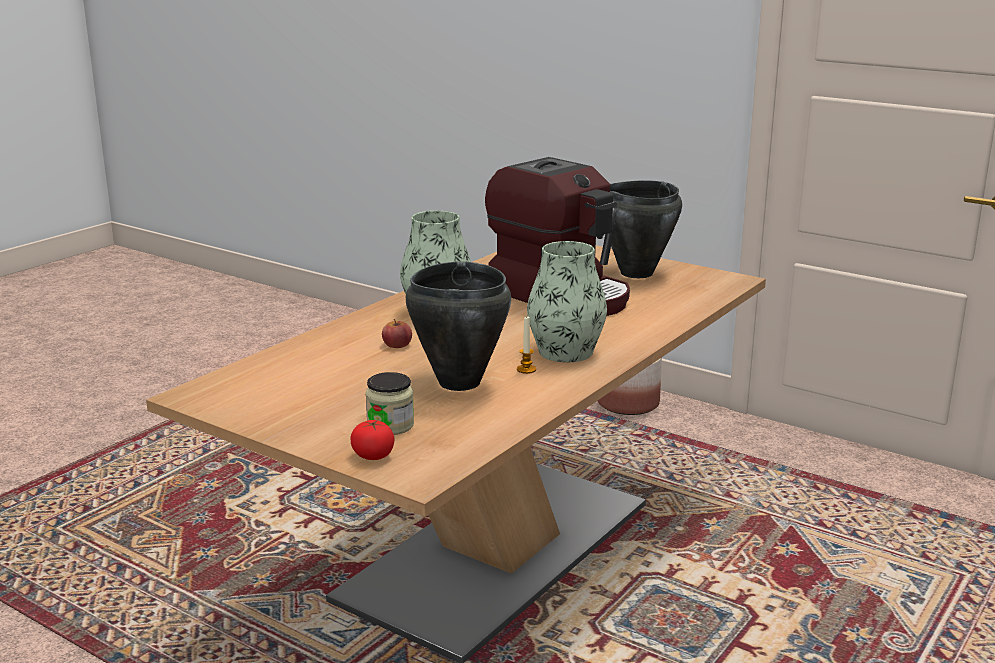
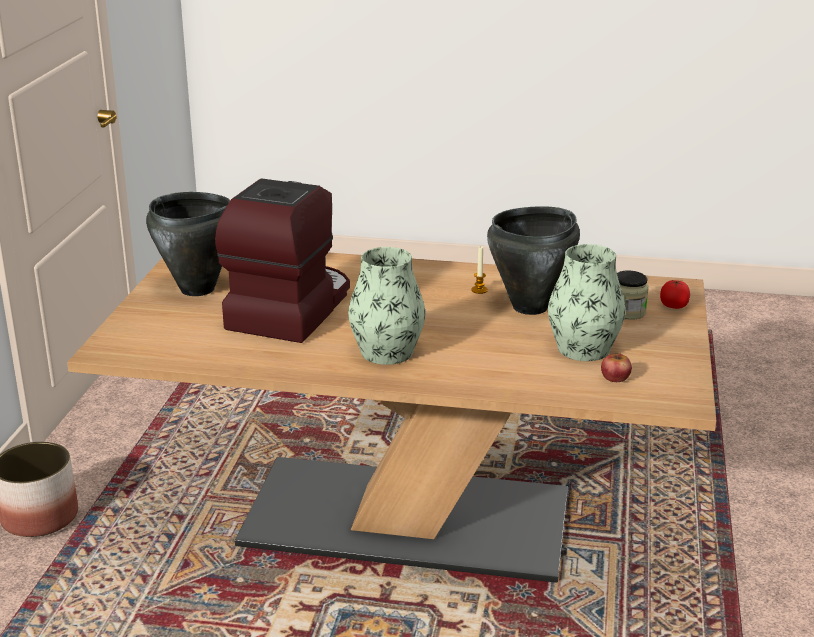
camera: 115 degrees left, 5 degrees up
(397, 344) = (483, 349): apple -> apple (615, 377)
(565, 351) = (428, 284): vase -> vase (583, 349)

